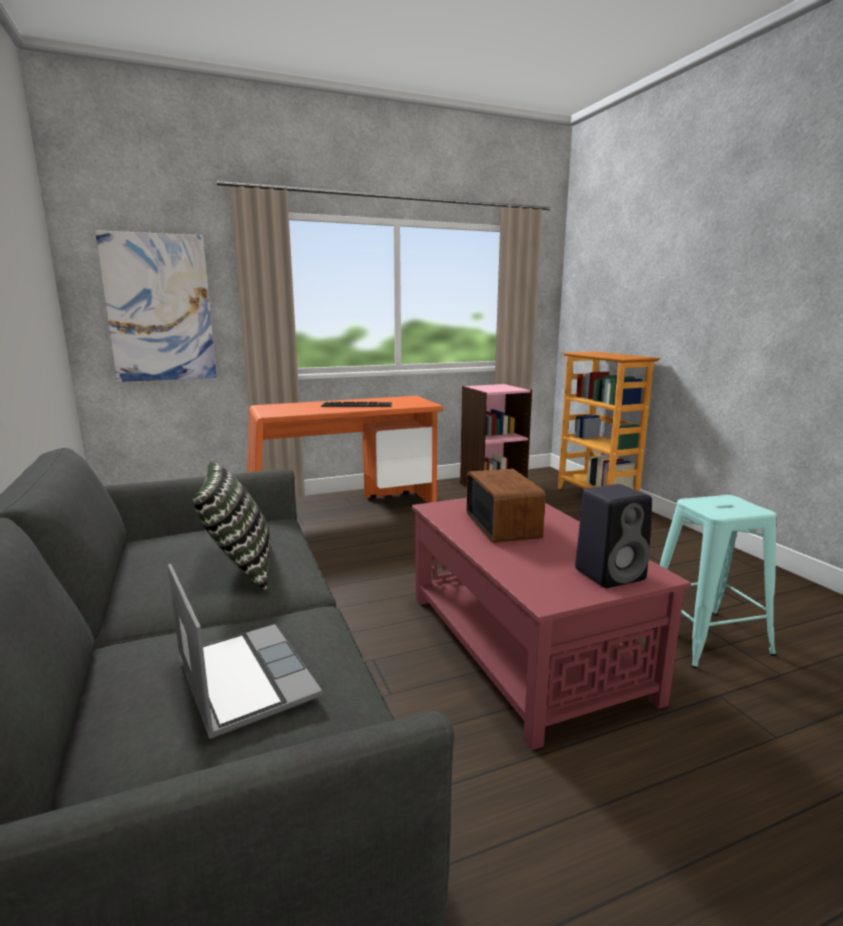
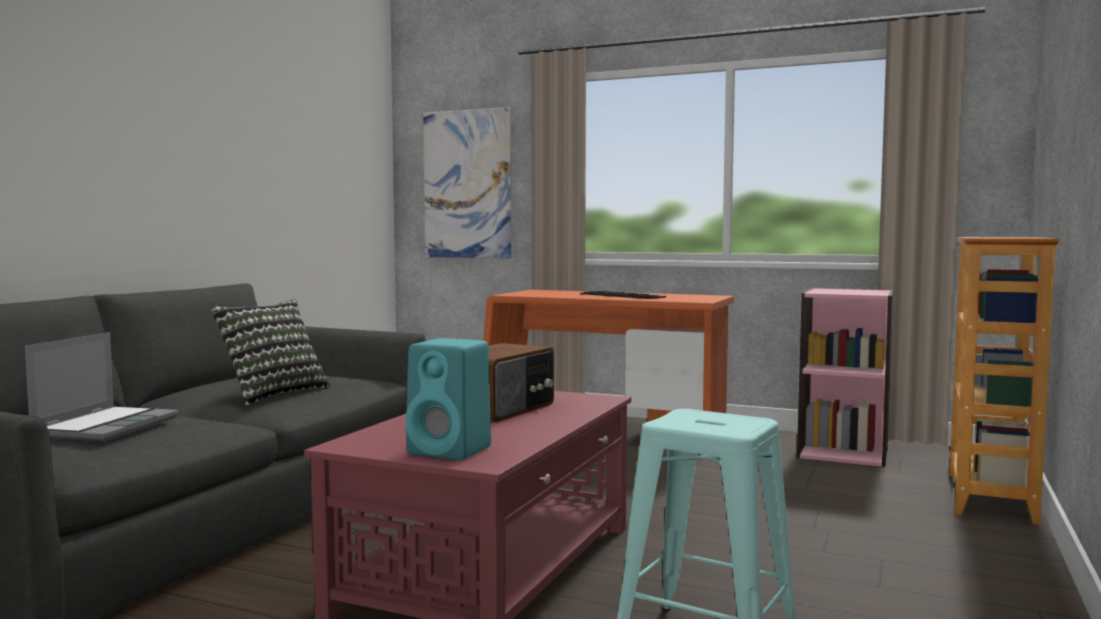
camera: 45 degrees right, 10 degrees down
(611, 574) = (452, 451): black speaker -> turquoise speaker

